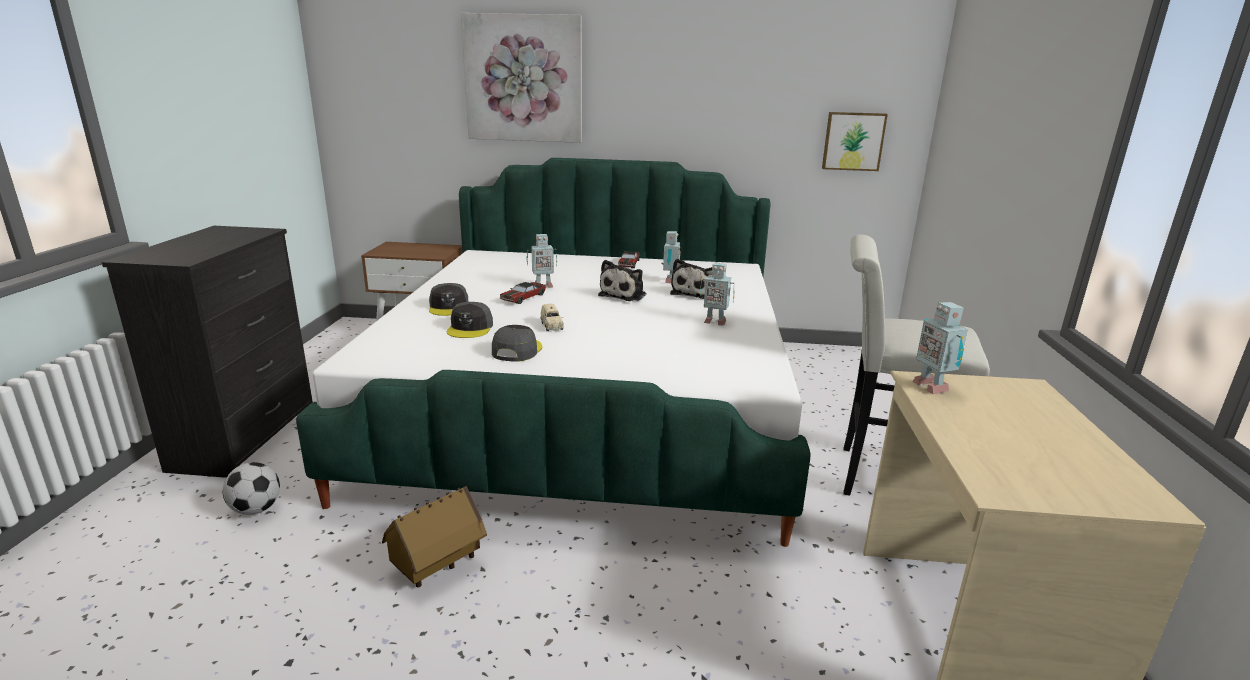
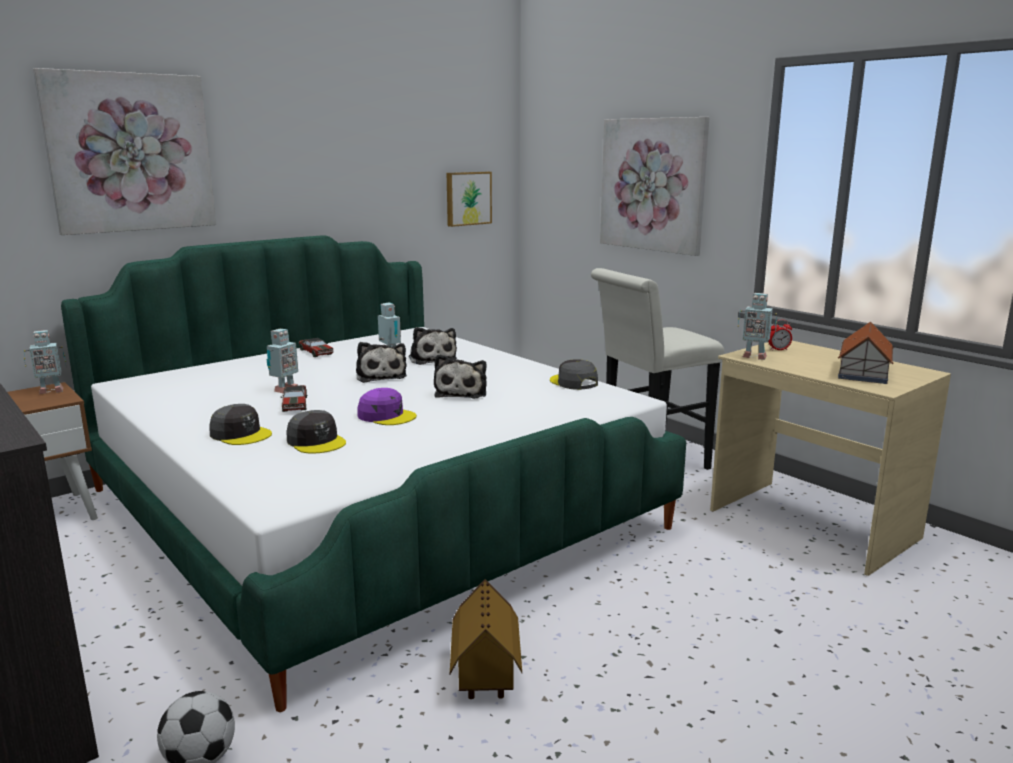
camera: 45 degrees left, 5 degrees down
(516, 350) = (408, 441): grey cap -> grey cap (573, 382)
(551, 326) = (386, 416): beige toy car -> purple cap
(645, 327) = (462, 392): none -> plush toy
(714, 321) = (498, 373): toy robot -> toy robot (50, 391)
(993, 390) = (778, 349): none -> alarm clock
(1017, 143) = (652, 184): none -> picture
(1033, 460) = (863, 372): none -> toy house

